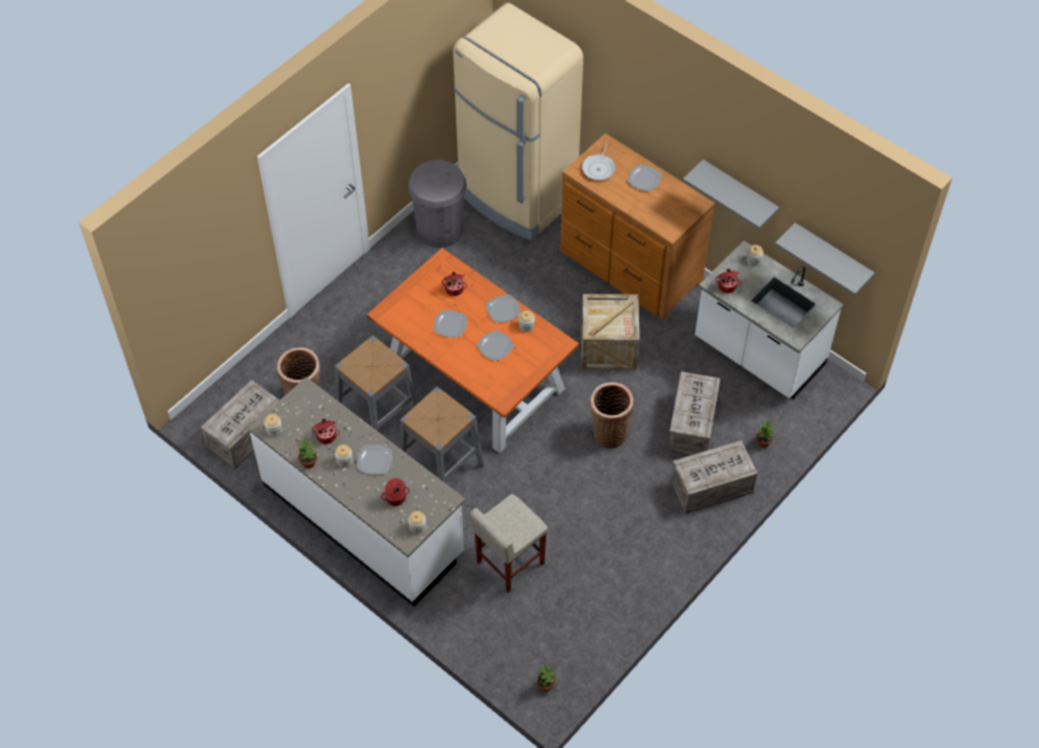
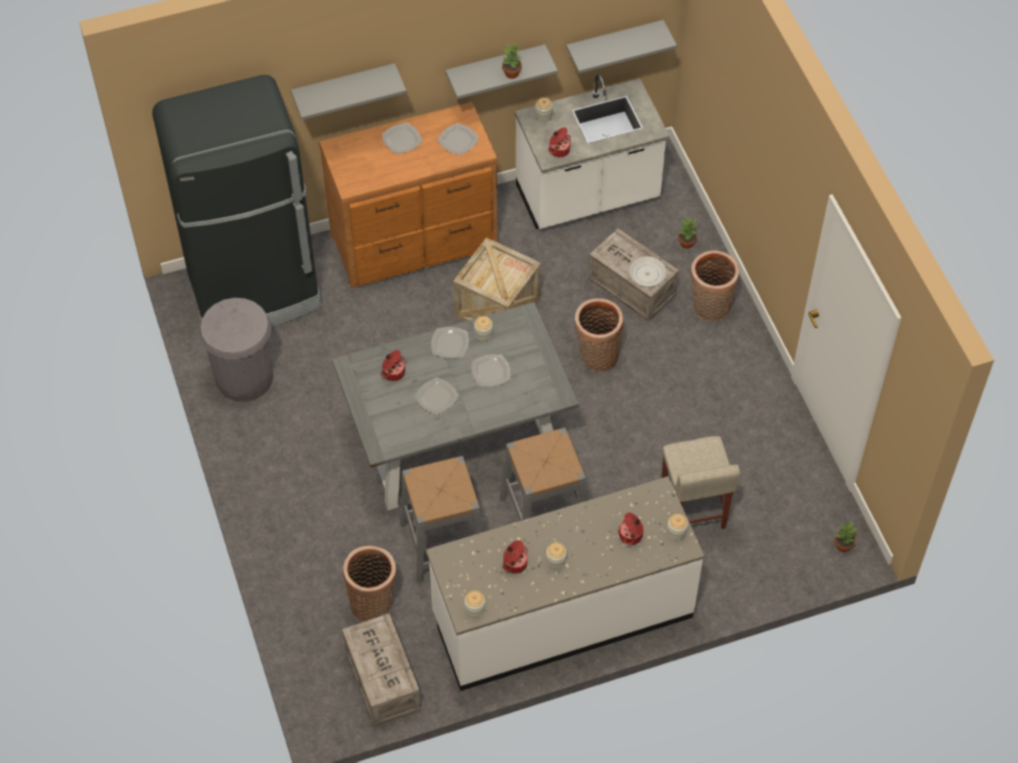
camera: 60 degrees left, 0 degrees up
(308, 462) = (538, 594): potted plant -> potted plant (512, 73)
(375, 460) = (574, 533): plate -> plate (458, 140)
(475, 378) = (457, 436): orange dining table -> grey dining table
(517, 197) = (255, 291): beige fridge -> black fridge
(599, 168) = (360, 167): frying pan -> frying pan (645, 272)
(631, 107) = (344, 87): none -> grey shelf
(710, 487) = (709, 308): crate -> basket

